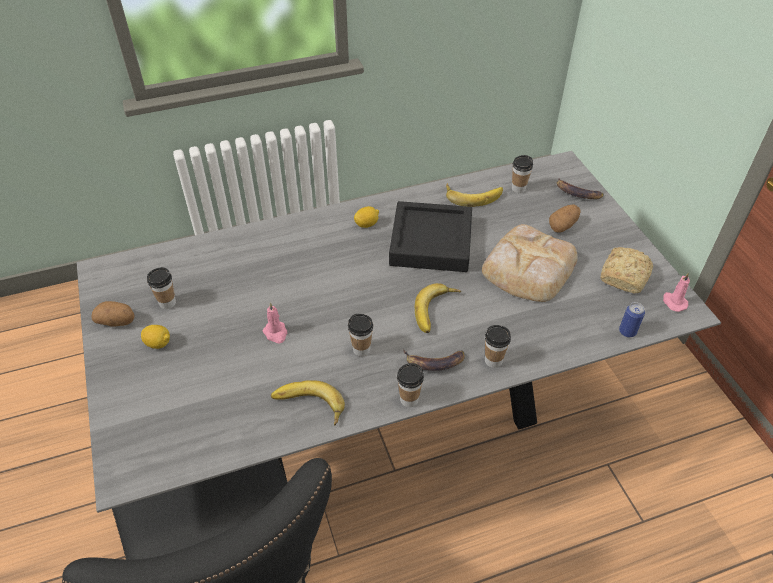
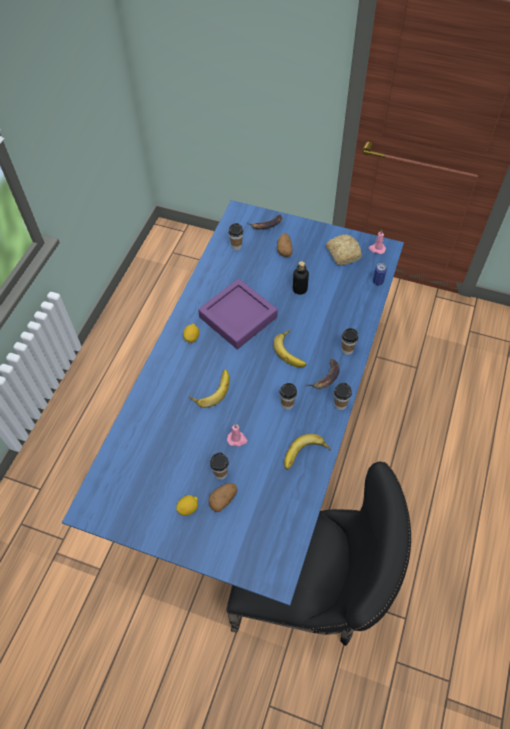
camera: 50 degrees left, 10 degrees up
(117, 321) = (146, 523): potato -> potato (223, 499)
(167, 303) = (156, 485): cup -> cup (220, 473)
(386, 414) = (256, 436): grey dining table -> blue dining table
(431, 242) = (238, 317): black tray -> purple tray
(473, 195) = (220, 270): banana -> banana (211, 389)
(527, 269) = (300, 289): bread -> bottle

